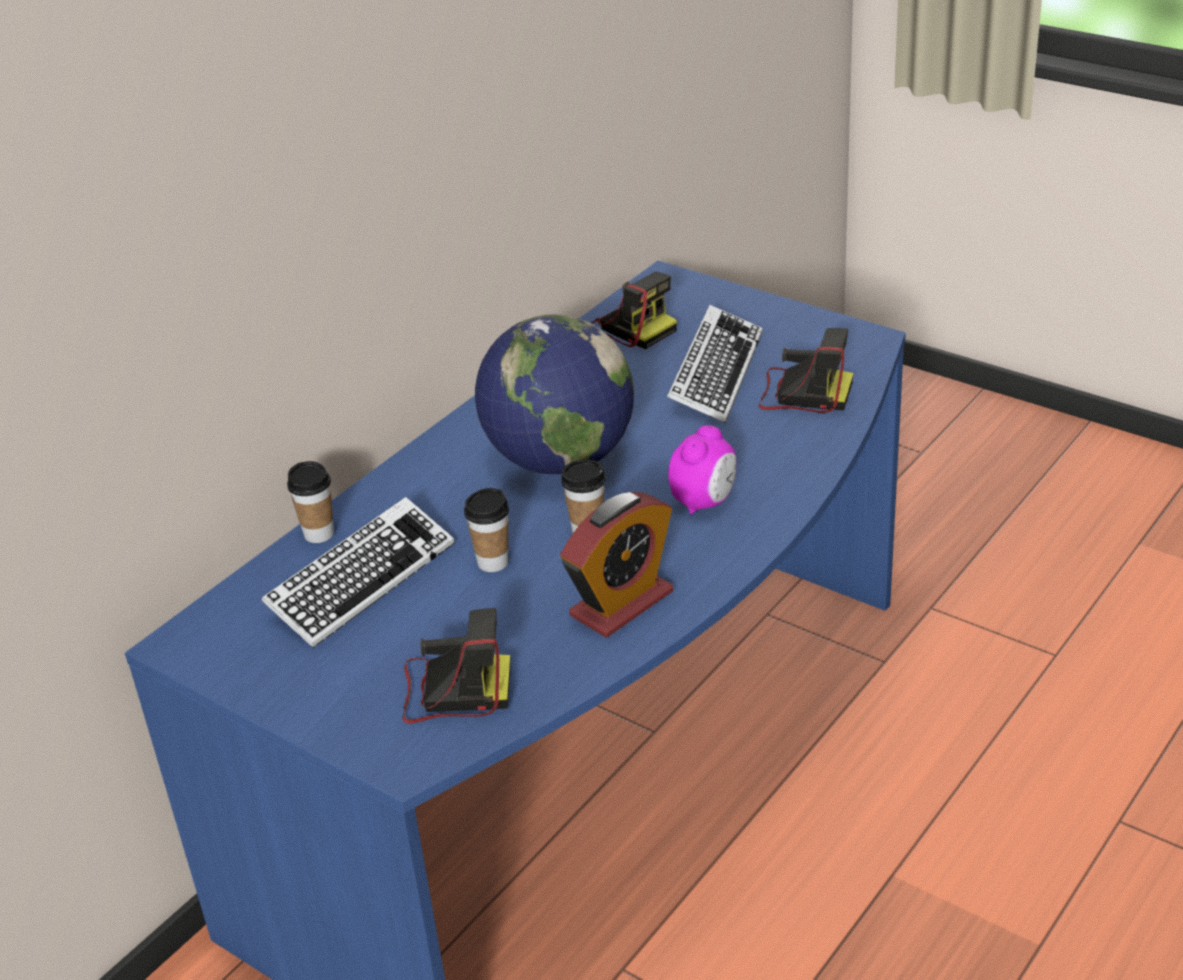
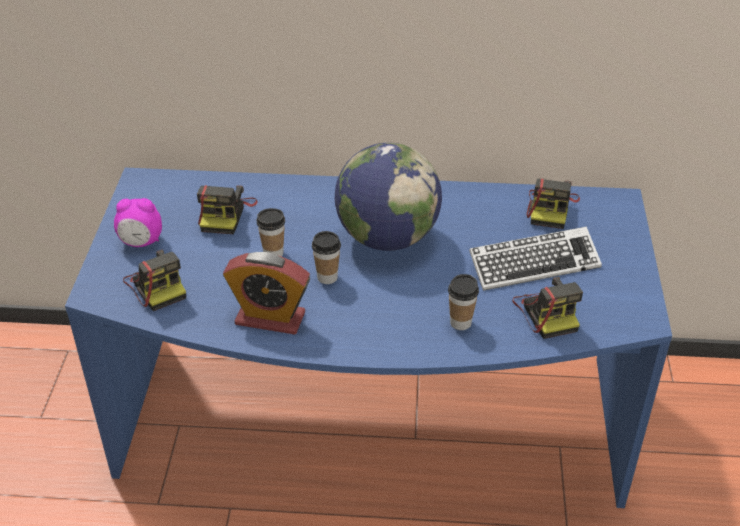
camera: 55 degrees right, 5 degrees up
(319, 534) = (254, 183): cup -> cup (460, 323)
(361, 581) = (226, 214): keyboard -> camera
(704, 502) = (392, 314): alarm clock -> alarm clock (141, 242)

